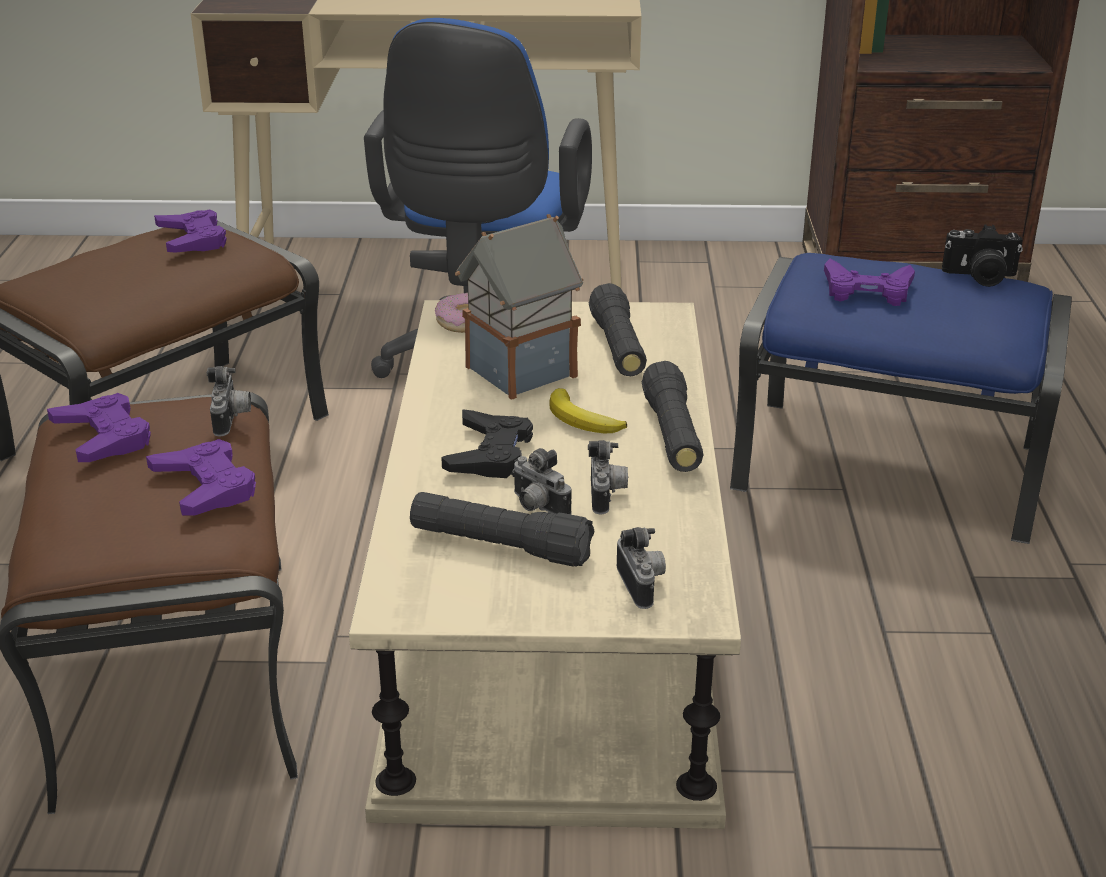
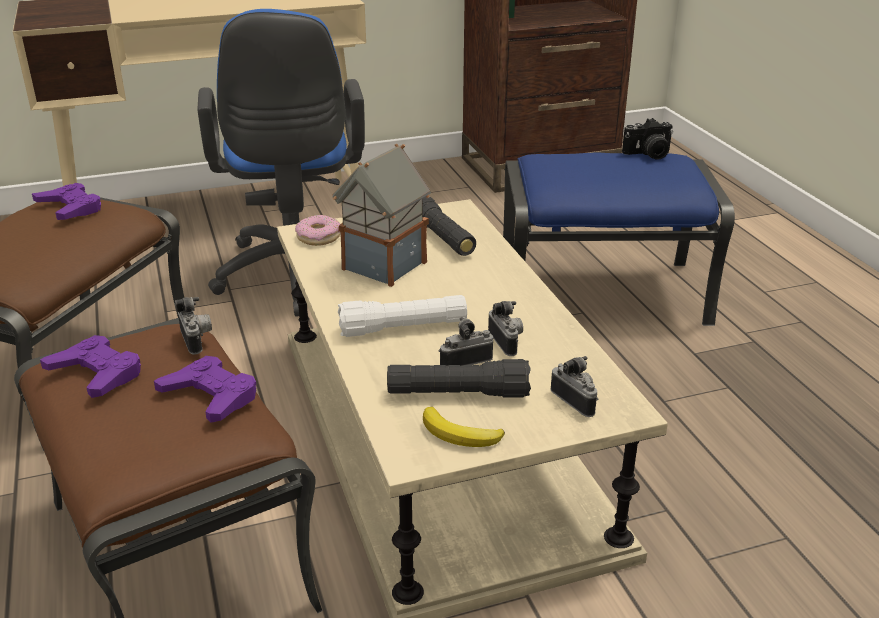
camera: 20 degrees left, 0 degrees up
(490, 454) = (403, 328): black game controller -> white flashlight
(537, 507) = (464, 360): camera -> camera turned 135 degrees clockwise
(582, 420) = (452, 292): banana -> banana (460, 435)
(672, 435) = (521, 291): black flashlight -> none
(867, 291) = (586, 173): purple game controller -> none

